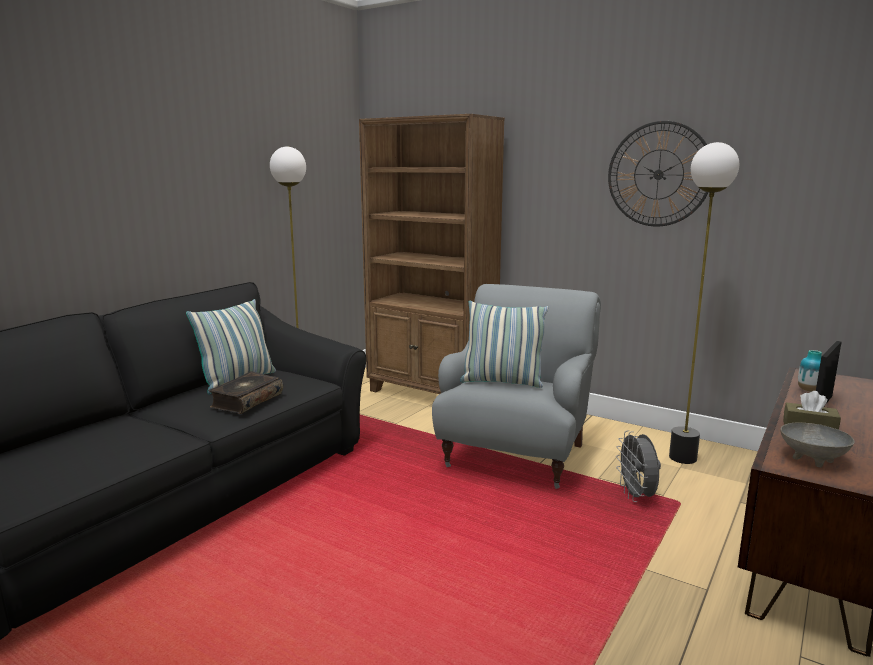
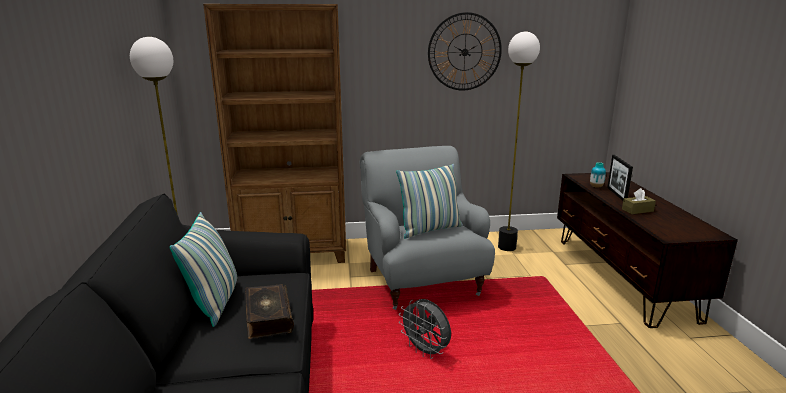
camera: 40 degrees left, 5 degrees up
(636, 496) = (521, 282): grey fan -> grey fan (426, 351)
(813, 459) = (671, 228): grey bowl -> none

